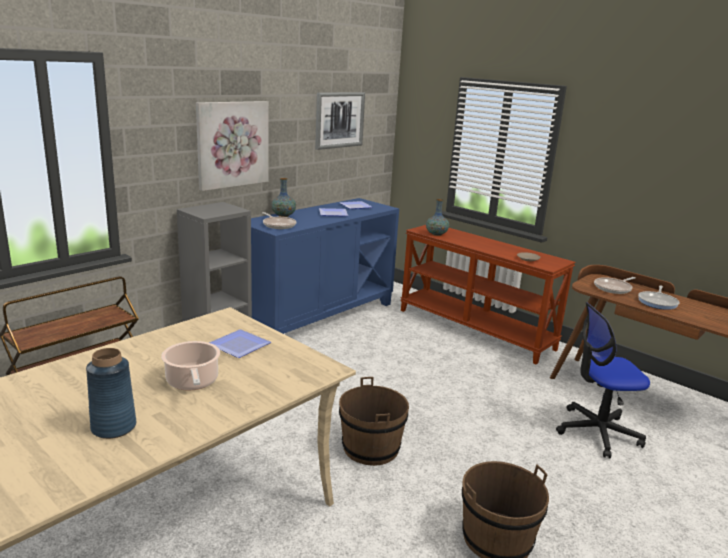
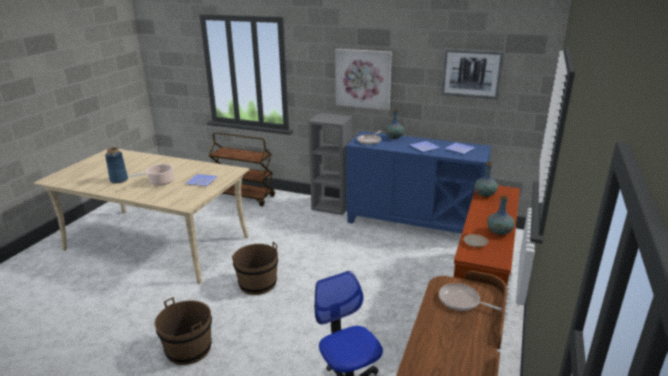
camera: 70 degrees right, 5 degrees up
(512, 248) = (499, 232): none -> vase
(658, 302) = (449, 332): frying pan -> none

